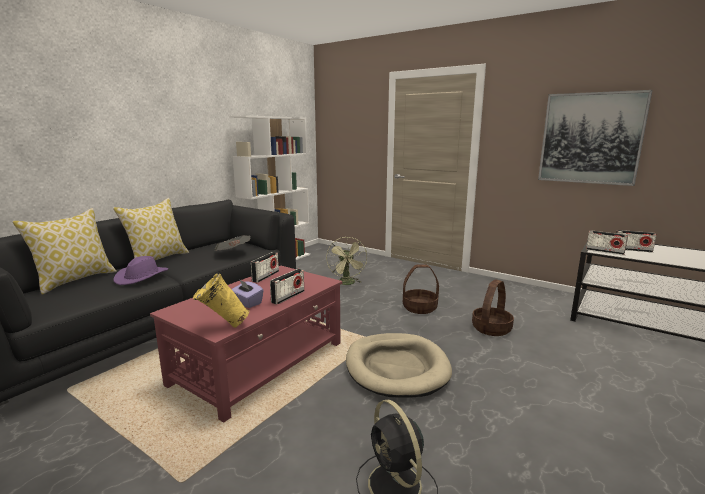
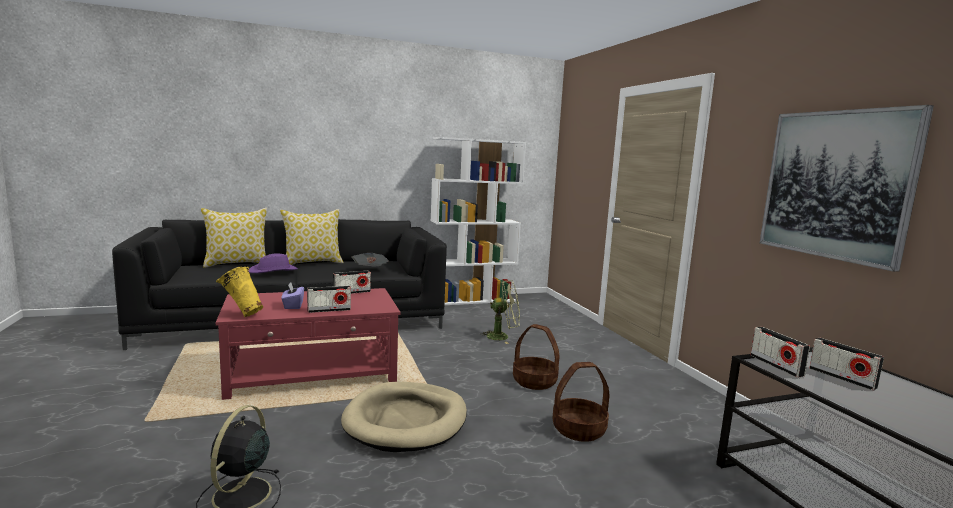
camera: 35 degrees right, 5 degrees down
(347, 283) = (502, 337): green fan -> green fan turned 120 degrees counterclockwise

